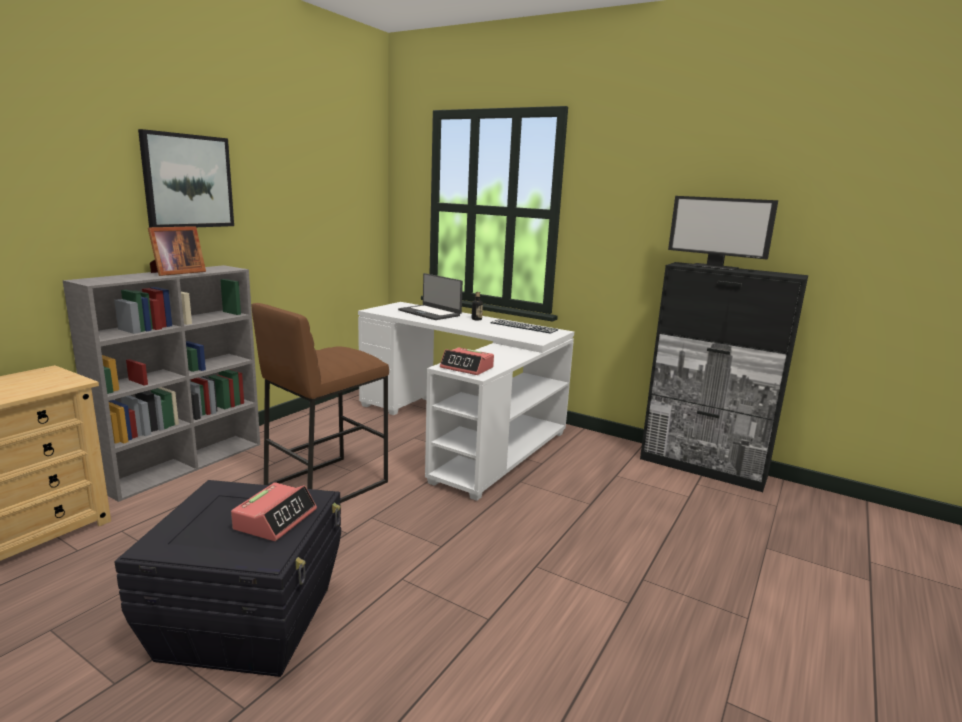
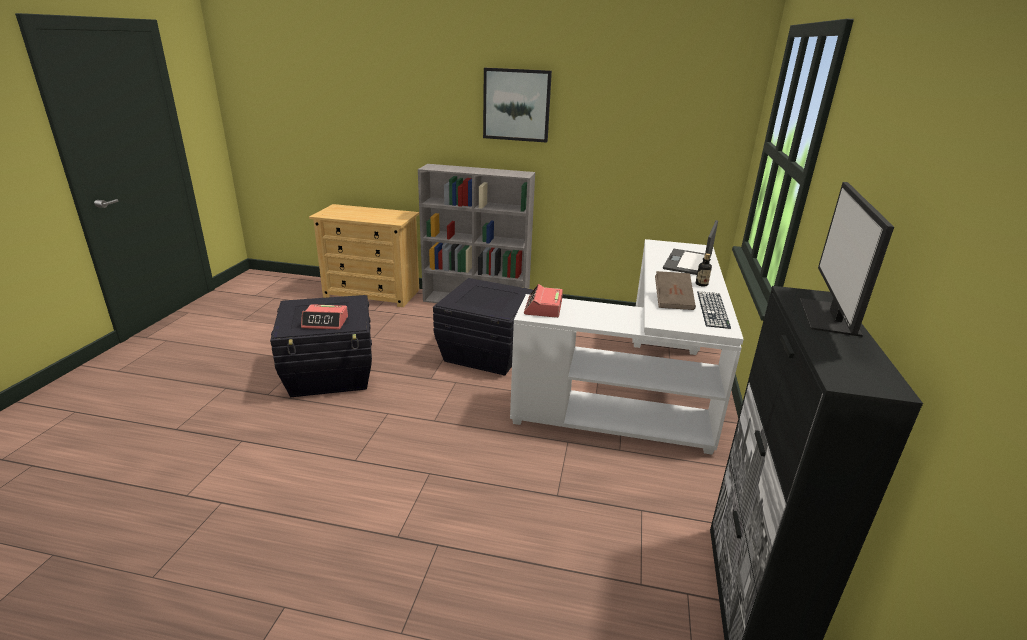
camera: 70 degrees right, 10 degrees up
(176, 273) = (483, 171): picture frame -> none
(326, 484) = (488, 353): brown stool -> black storage box
(501, 331) = (673, 301): none -> brown book

